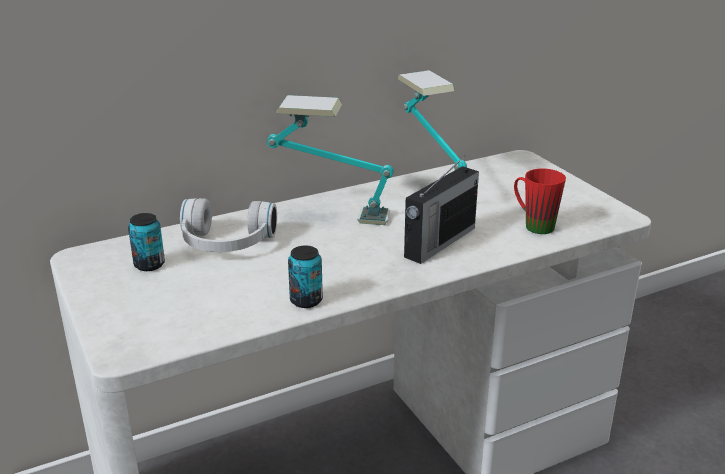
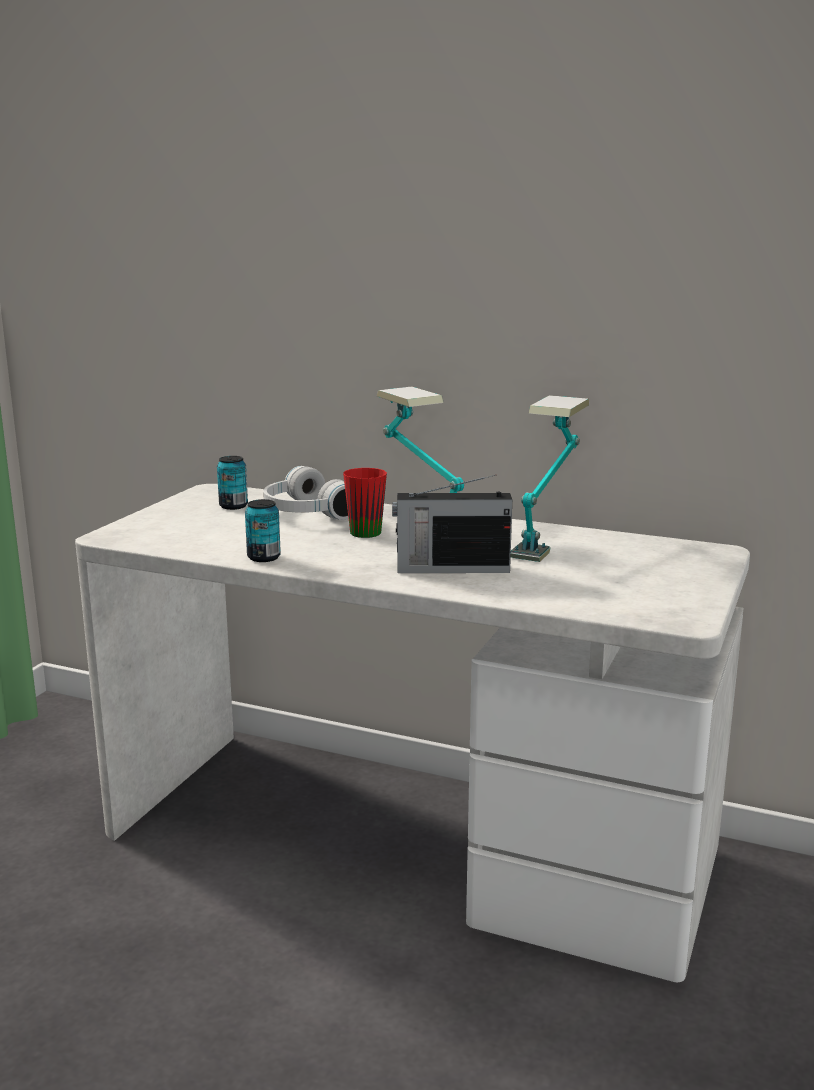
camera: 50 degrees right, 10 degrees down
(533, 225) = (571, 591): red mug -> red mug (367, 530)

